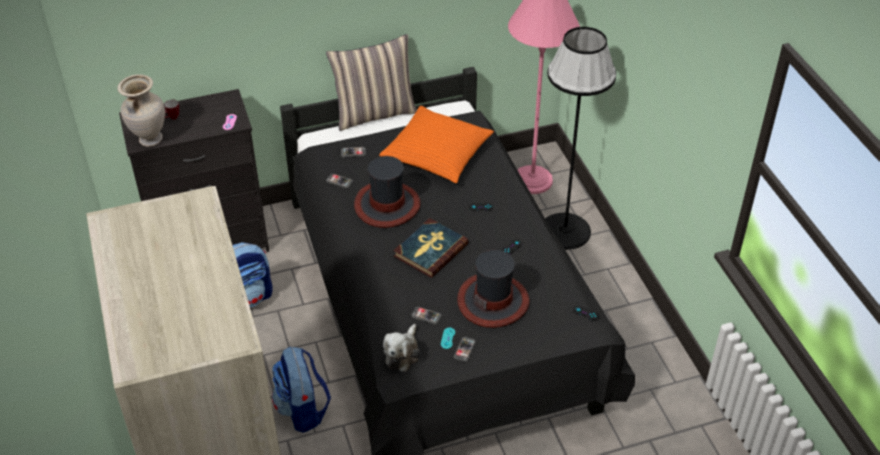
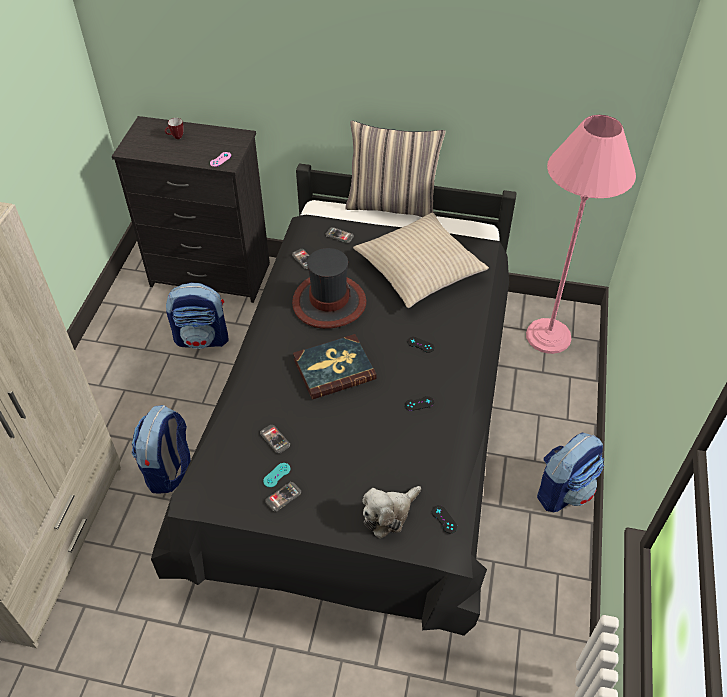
camera: 30 degrees right, 5 degrees up
(149, 140) = (139, 150): beige vase -> none
(402, 353) = (220, 469): plush toy -> plush toy (389, 514)
(437, 153) = (419, 269): orange pillow -> beige pillow
(493, 301) = (354, 455): hat -> none
(564, 231) = (545, 404): black floor lamp -> none
(617, 285) = (563, 490): none -> backpack

